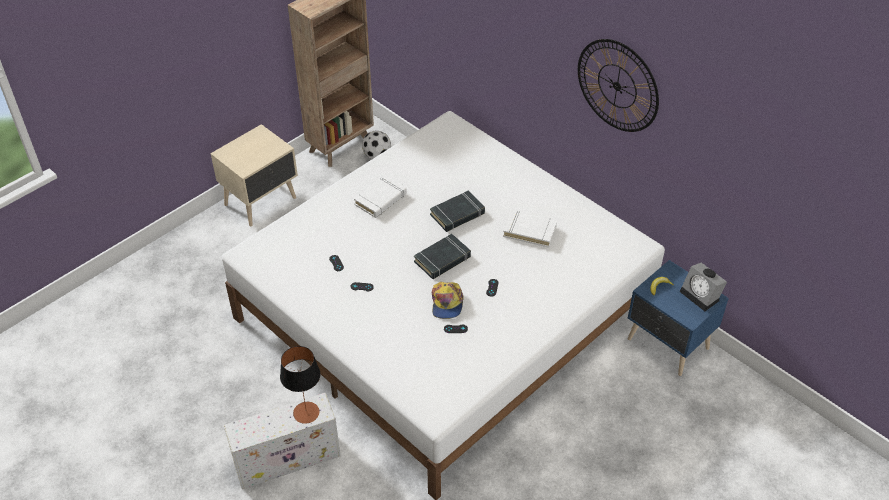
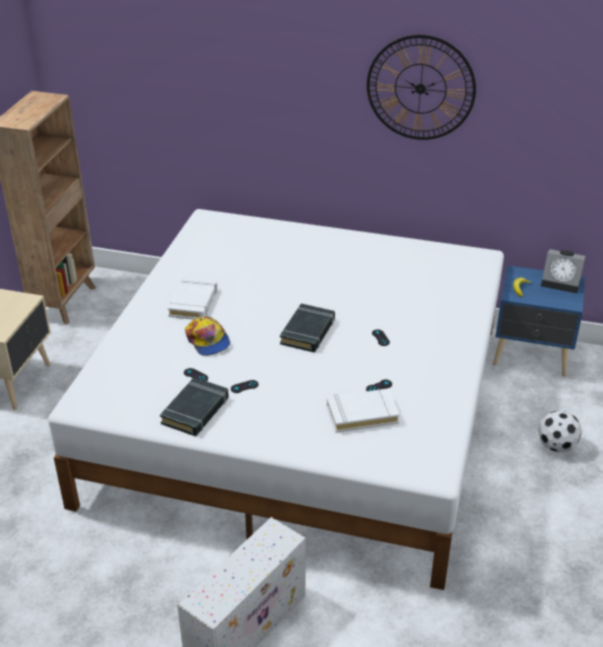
camera: 30 degrees left, 10 degrees down
(306, 412) = (267, 546): table lamp -> none
(377, 156) = (113, 298): football -> football (556, 446)
(447, 303) = (348, 367): cap -> cap (208, 341)
(457, 214) = (287, 289): black book -> black book (195, 411)
(529, 231) = (371, 279): white book -> white book (362, 414)

